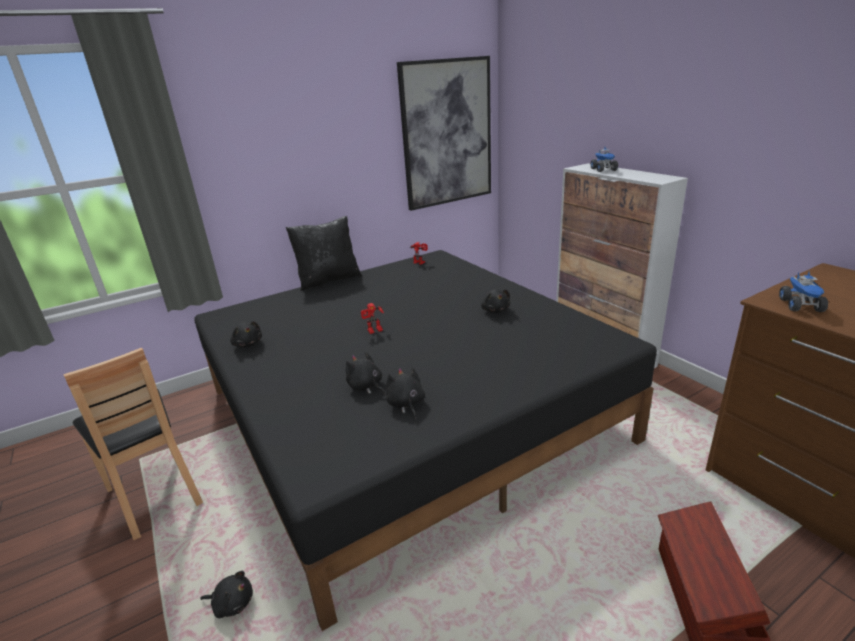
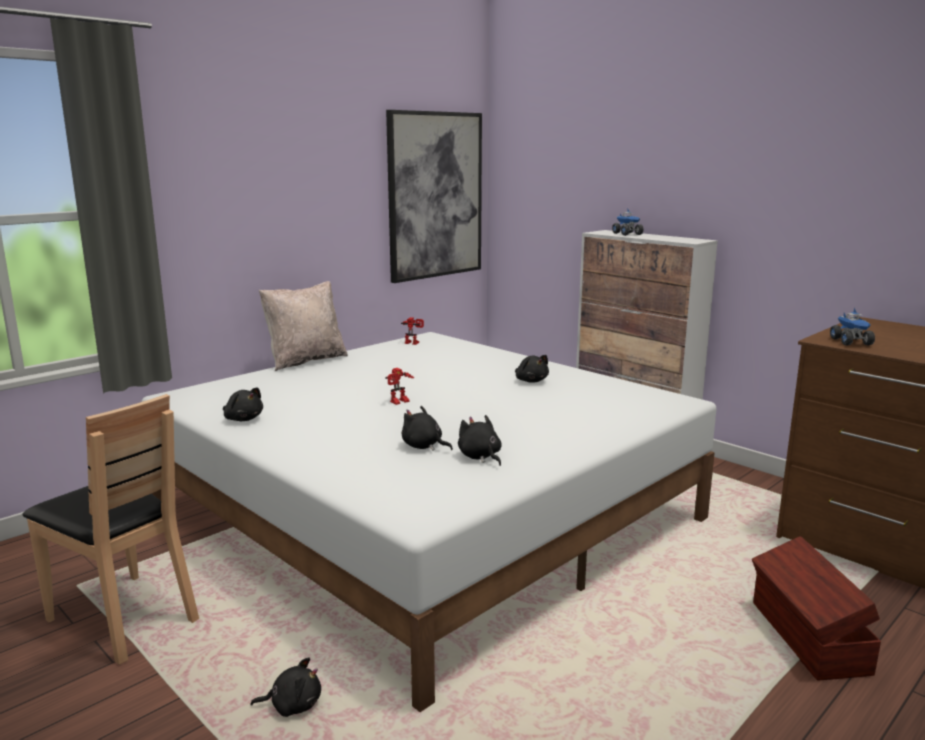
camera: 15 degrees left, 10 degrees down
(329, 280) = (305, 360): black pillow -> beige pillow
(407, 414) = (428, 514): black bed -> white bed

